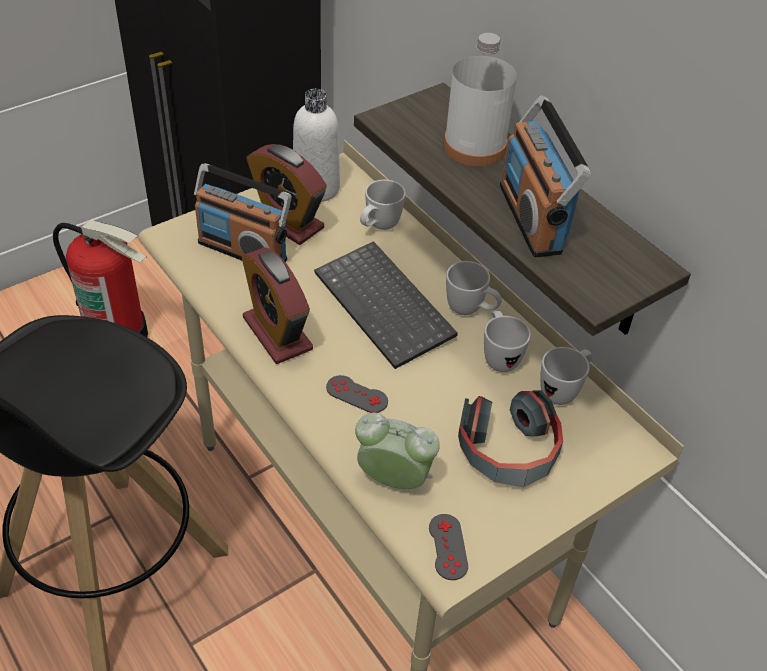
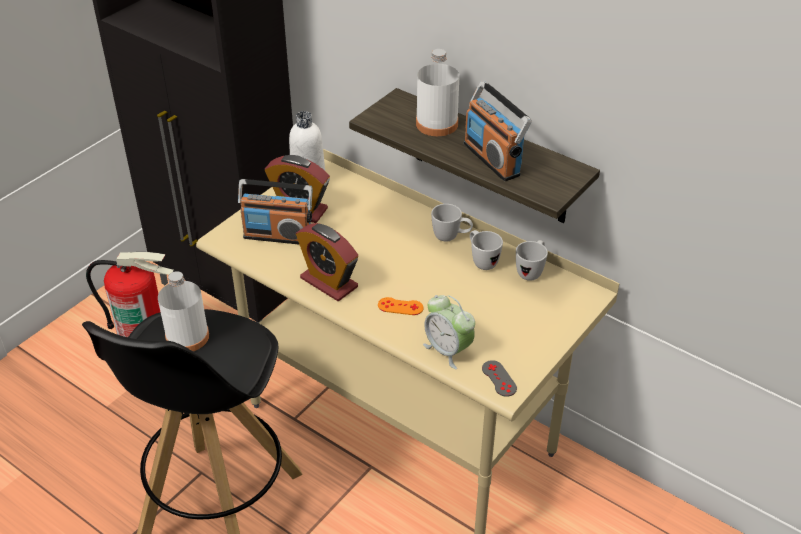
camera: 15 degrees left, 5 degrees down
(72, 359) = (187, 337): none -> white bottle
(357, 394) = (400, 306): grey game controller -> orange game controller
(378, 227) = (365, 199): white mug -> none
(387, 306) = (394, 248): keyboard -> none
(394, 480) = (448, 350): alarm clock -> alarm clock turned 135 degrees counterclockwise
(508, 451) = (512, 315): headphones -> none

